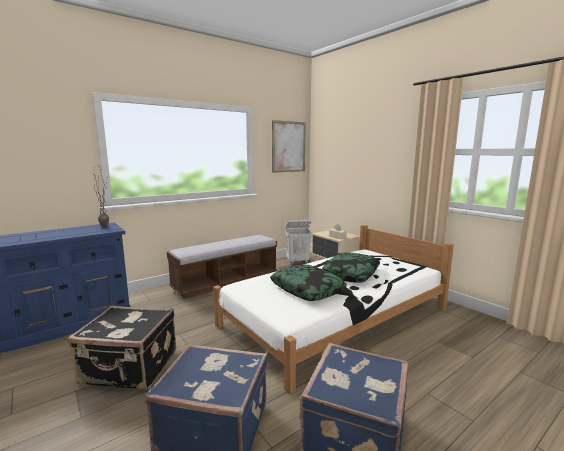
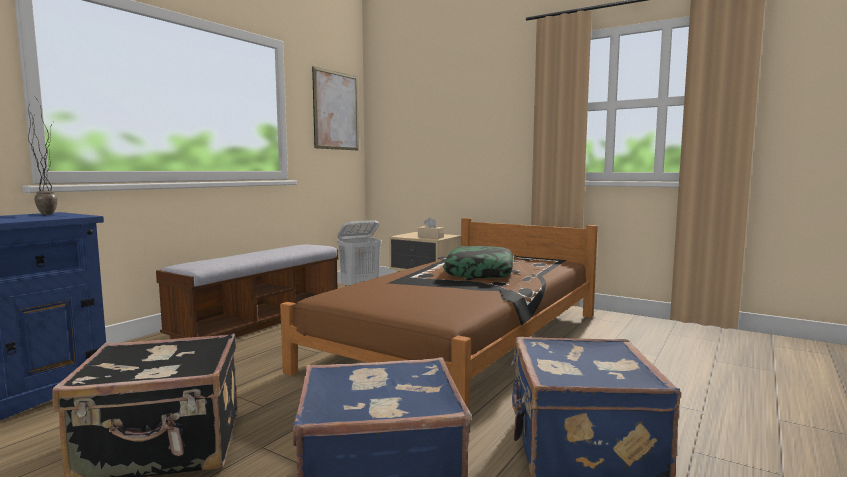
camera: 20 degrees left, 5 degrees down
(307, 289) = (436, 290): pillow -> none
(336, 316) = (463, 340): white bed -> brown bed

